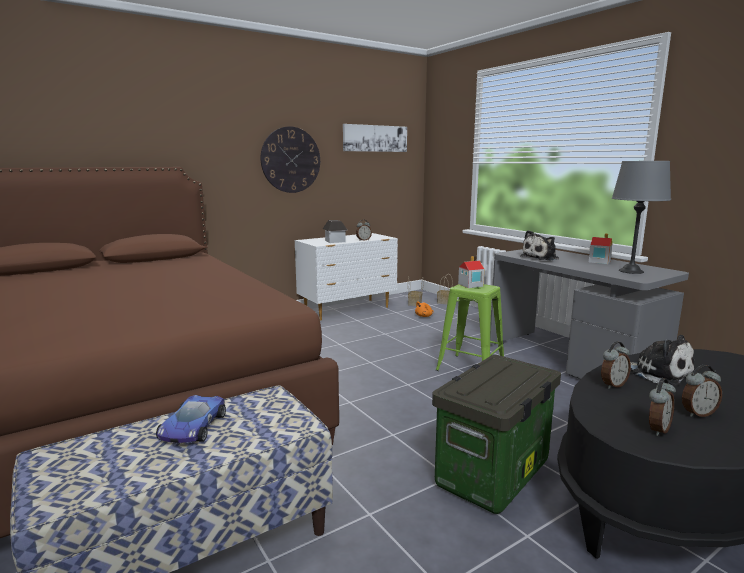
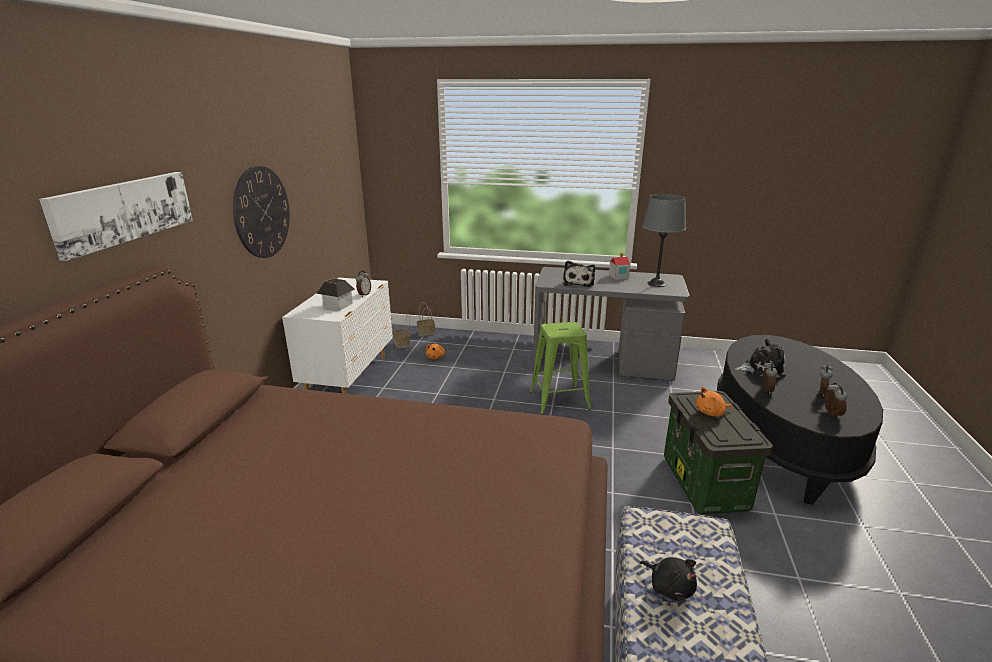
camera: 45 degrees left, 10 degrees up
(192, 427) = (669, 587): toy car -> black plush toy
(375, 138) = (325, 161): picture -> picture (124, 211)
(470, 285) = (556, 327): toy house -> none
(499, 376) = (711, 413): none -> orange plush toy

